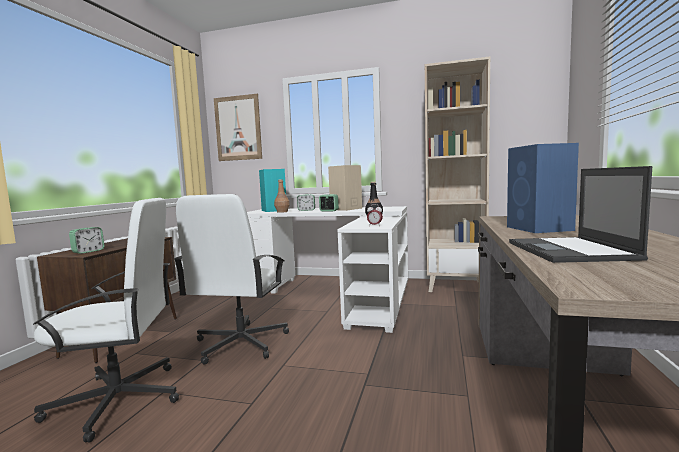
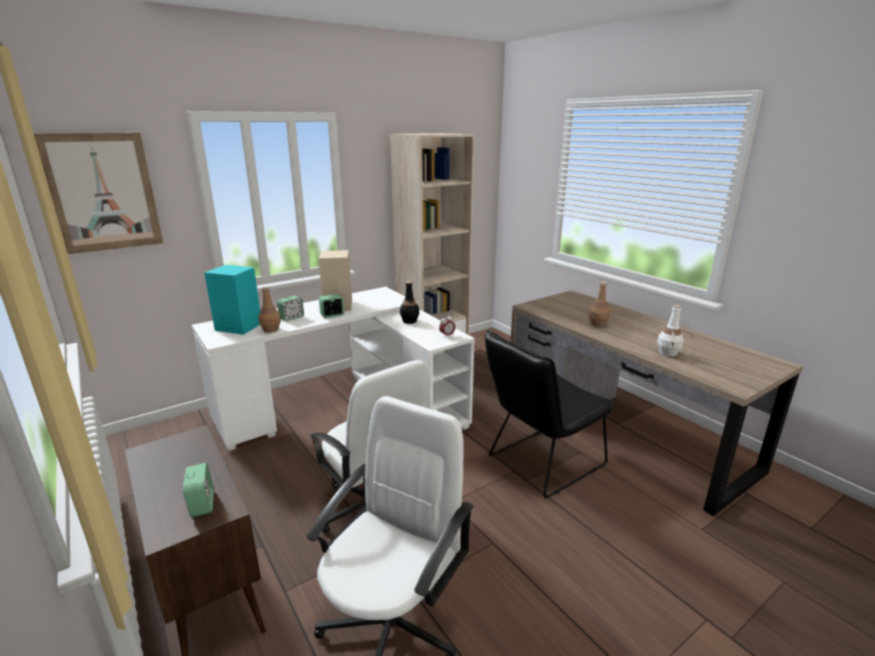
camera: 50 degrees left, 15 degrees up
(403, 381) = (540, 463): none -> black chair
(540, 229) = (598, 324): blue speaker -> brown bottle
(570, 251) = (668, 353): laptop -> white bottle

